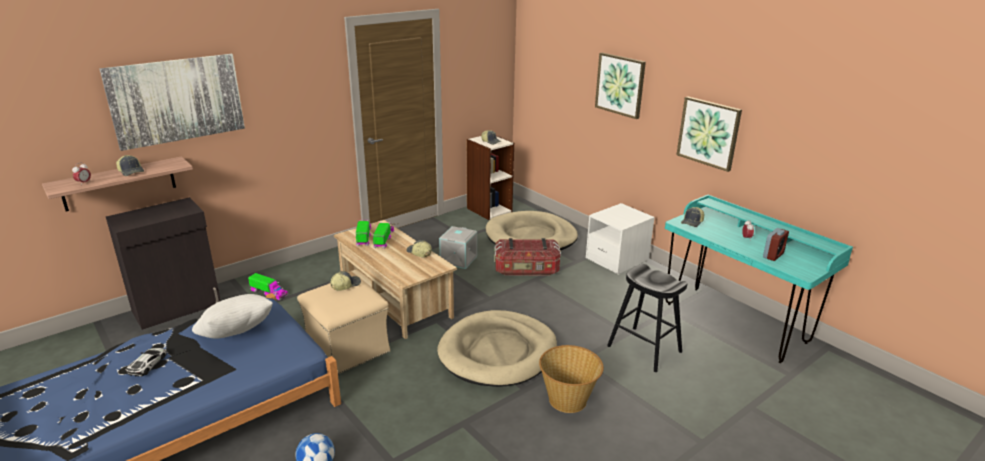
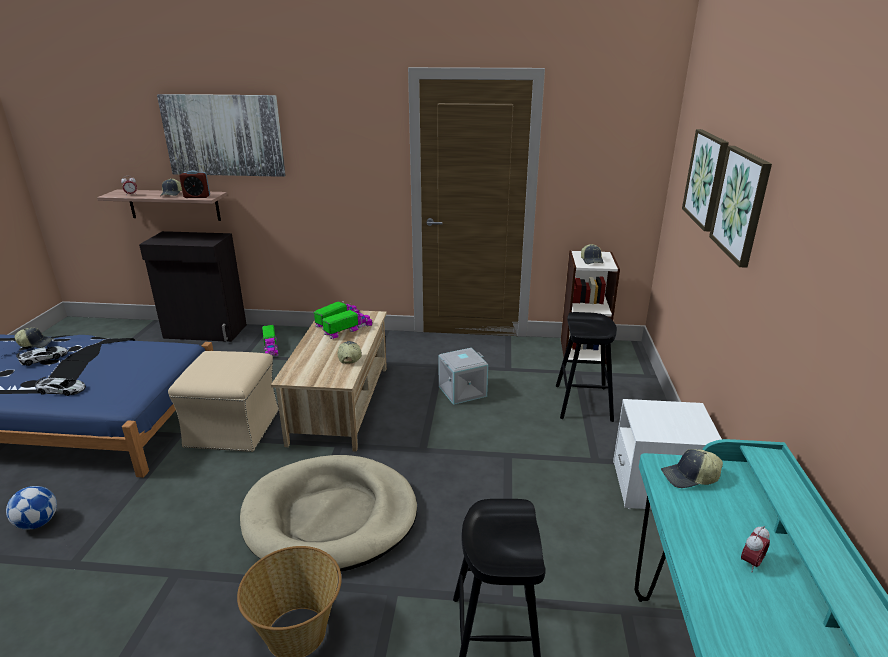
camera: 45 degrees right, 0 degrees up
(227, 370) = (62, 390): none -> toy car
(236, 336) = (119, 365): white pillow -> none
(345, 285) = (240, 358): cap -> cap (36, 343)
(526, 270) = (514, 439): storage box -> none
(531, 237) = (583, 403): beige dog bed -> black stool
(708, 133) = (816, 320): picture -> picture (706, 178)
(773, 255) = (751, 633): alarm clock -> alarm clock (197, 196)

